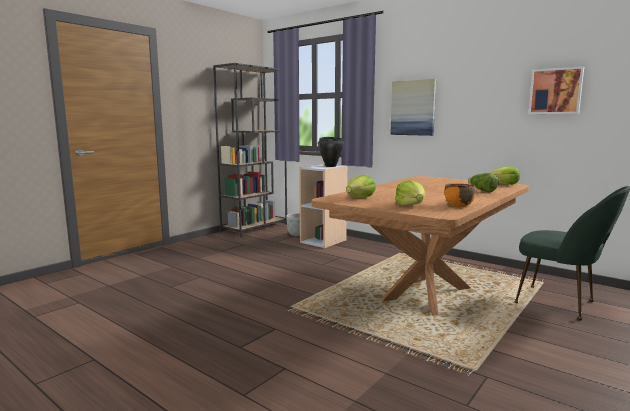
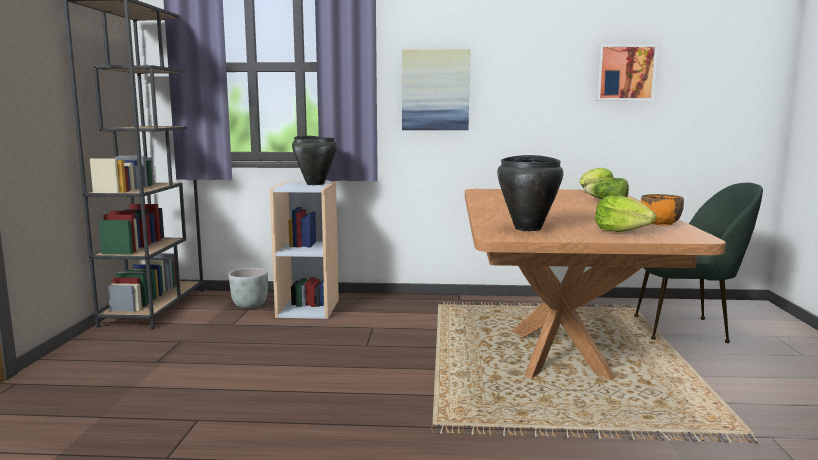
camera: 35 degrees left, 0 degrees up
(360, 198) = (528, 228): lettuce -> black cooking pot

